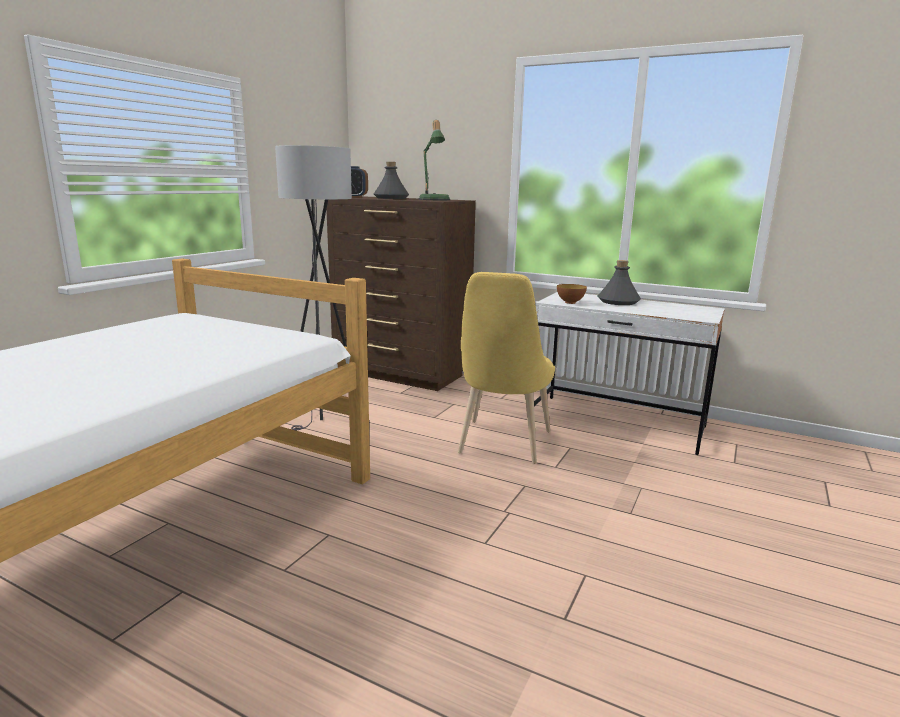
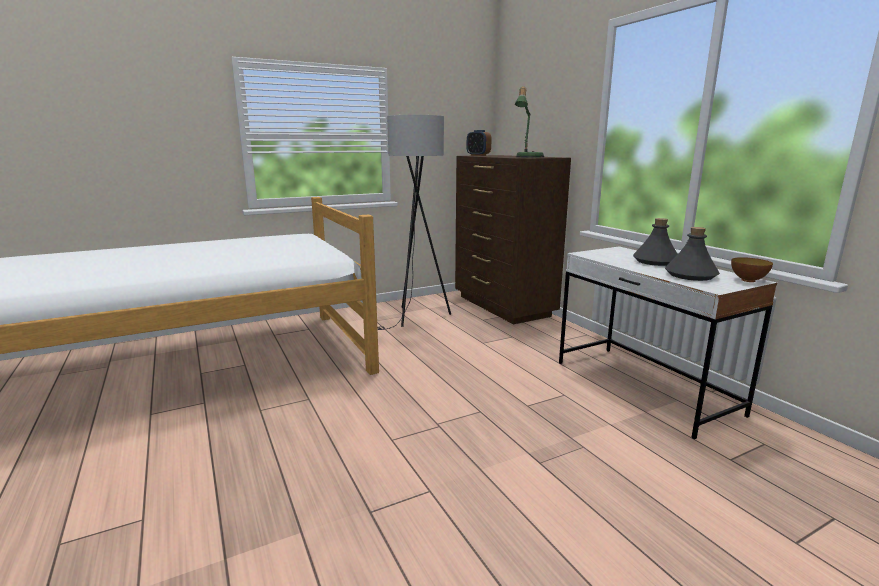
camera: 35 degrees right, 0 degrees up
(391, 198) = (503, 156): grey bottle -> grey bottle (690, 275)
(502, 445) = (506, 376): yellow chair -> none
(570, 302) = (600, 256): bowl -> bowl (748, 280)

